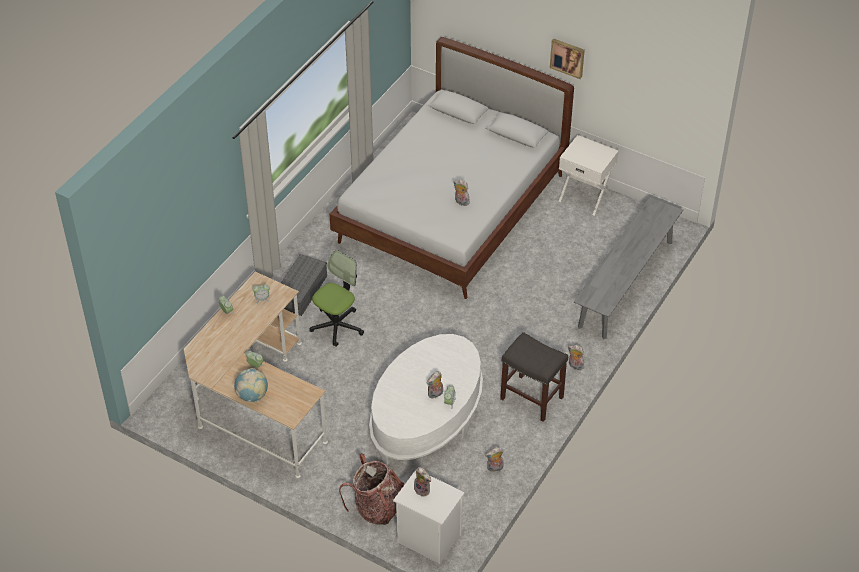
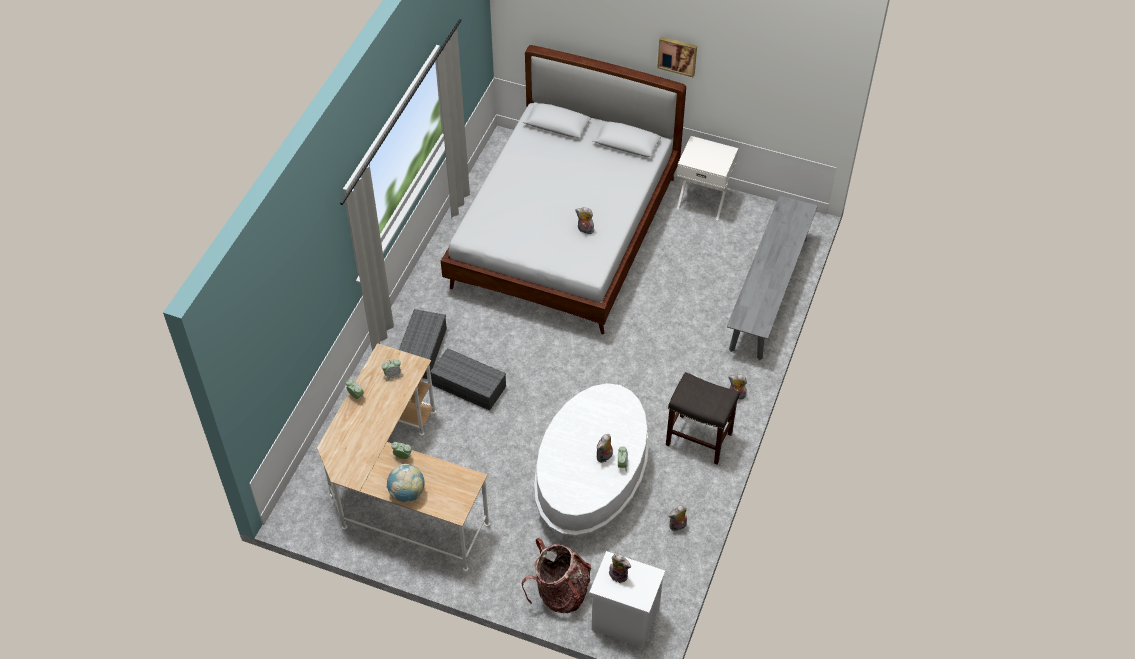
camera: 10 degrees left, 5 degrees up
(337, 326) = (470, 385): office chair -> grey storage box

